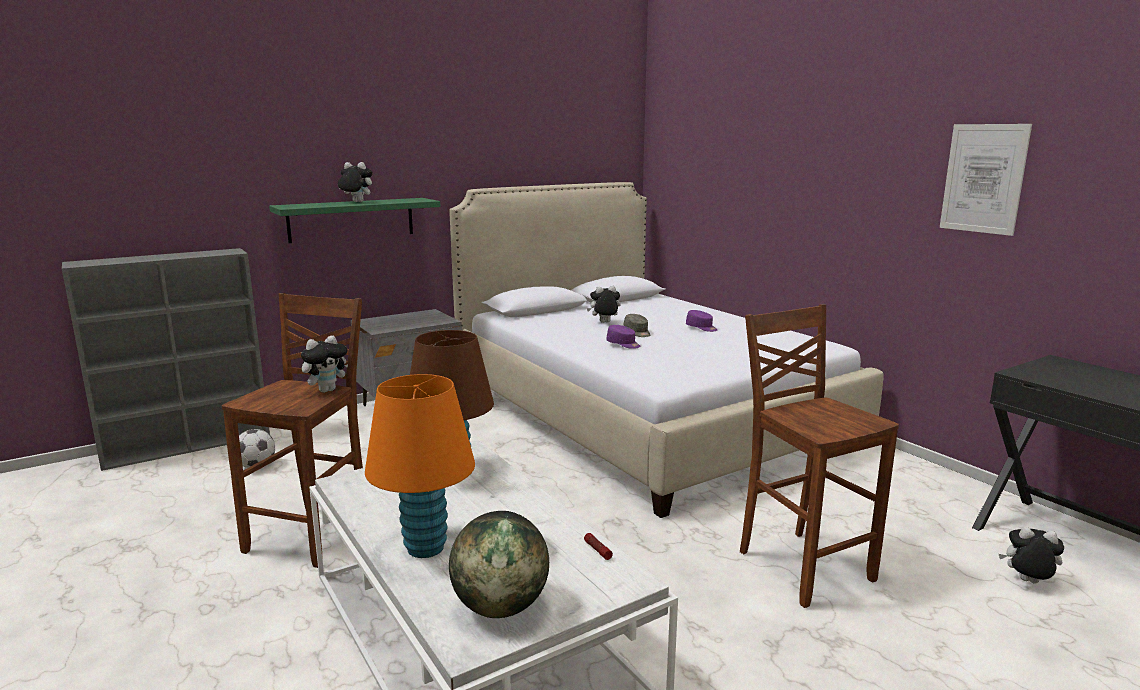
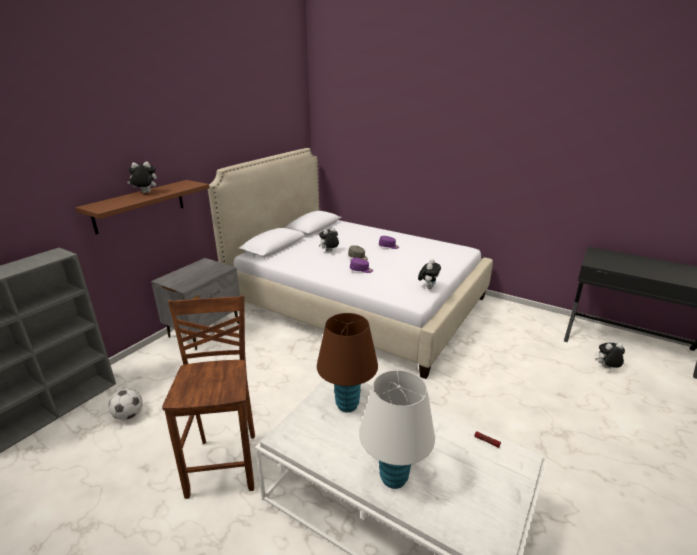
camera: 25 degrees left, 10 degrees up
(327, 390) = (230, 367): plush toy -> plush toy (428, 287)
(351, 219) = (139, 206): green shelf -> brown shelf
(425, 548) = (393, 478): orange table lamp -> white table lamp
(500, 607) = (481, 510): globe -> none
(802, 565) = (514, 389): brown stool -> none
(983, 178) = (553, 153): picture -> none

